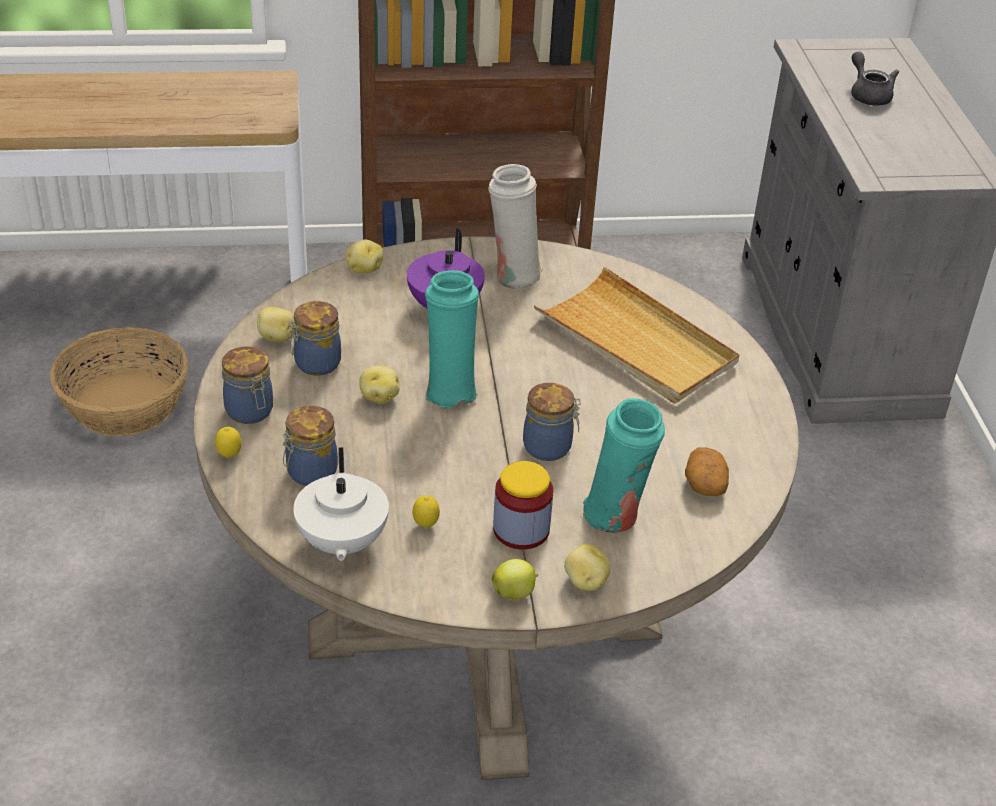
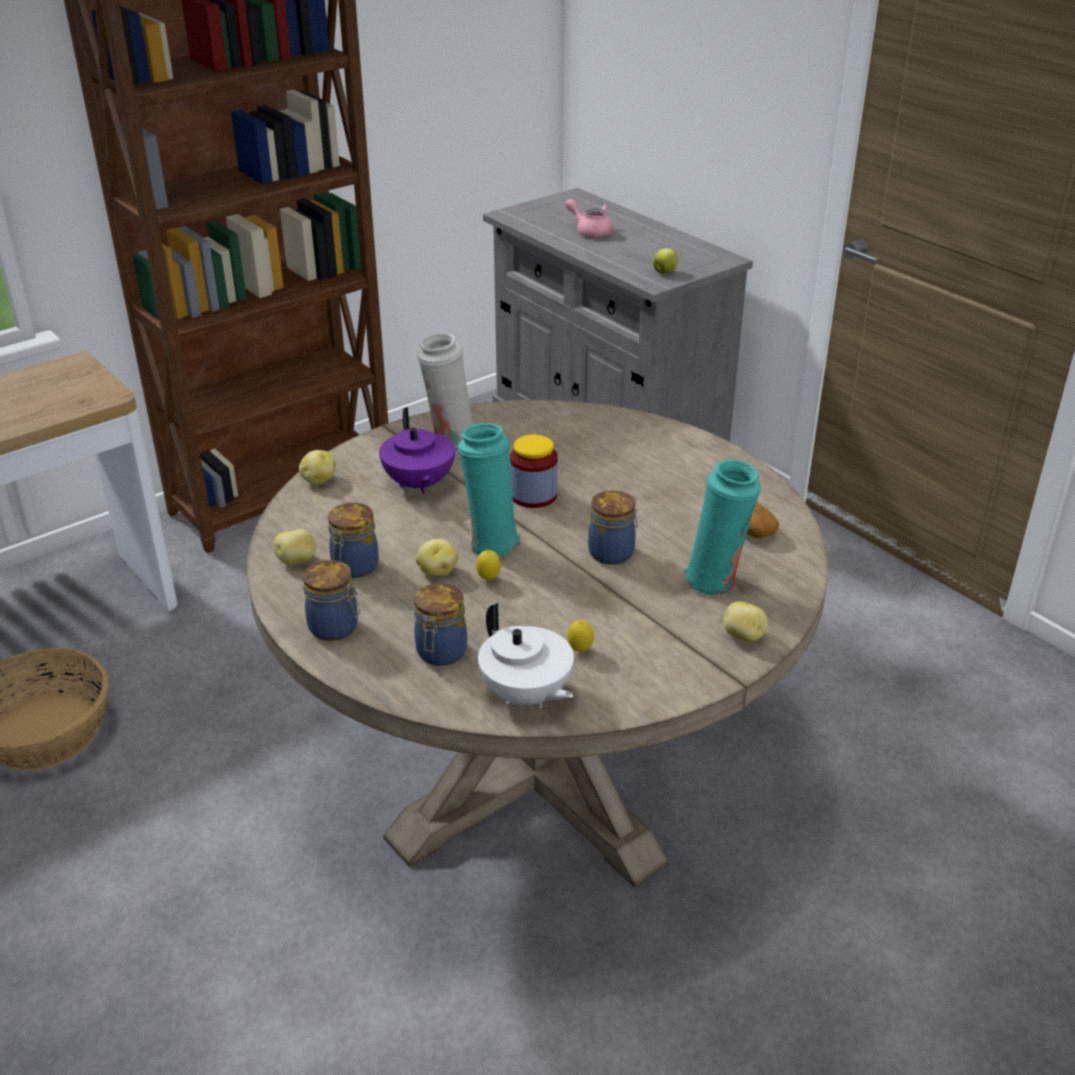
camera: 30 degrees left, 5 degrees down
(229, 456) = (354, 671): lemon -> lemon (488, 579)
(514, 593) = (702, 669): apple -> apple (665, 272)
(521, 530) = (656, 621): jar -> jar (533, 495)
(636, 342) = (596, 453): beige tray -> none
(868, 95) = (590, 231): grey teapot -> pink teapot

